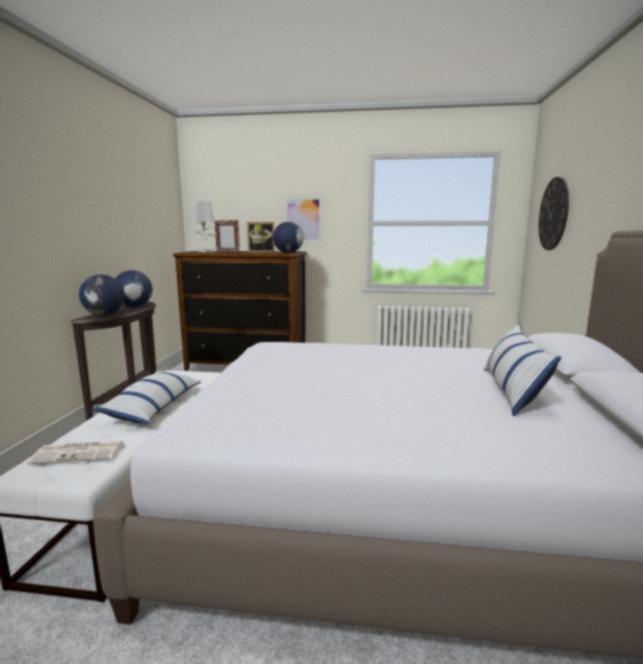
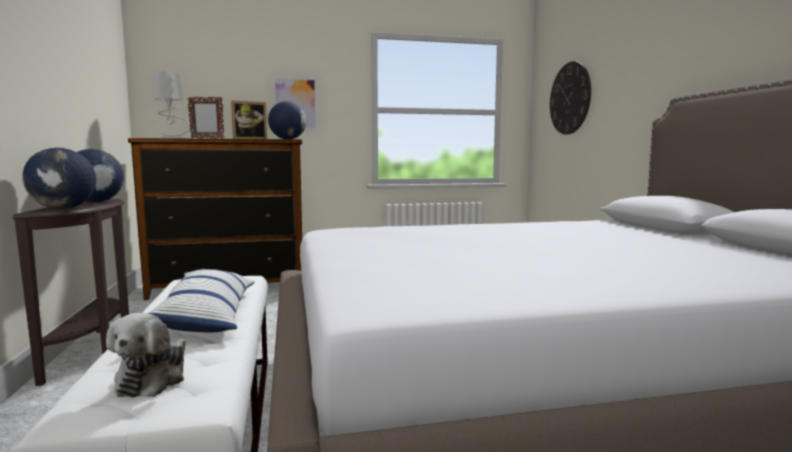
camera: 20 degrees left, 5 degrees down
(79, 453) = (153, 378): newspaper -> plush toy
(512, 390) = (654, 243): pillow -> none

